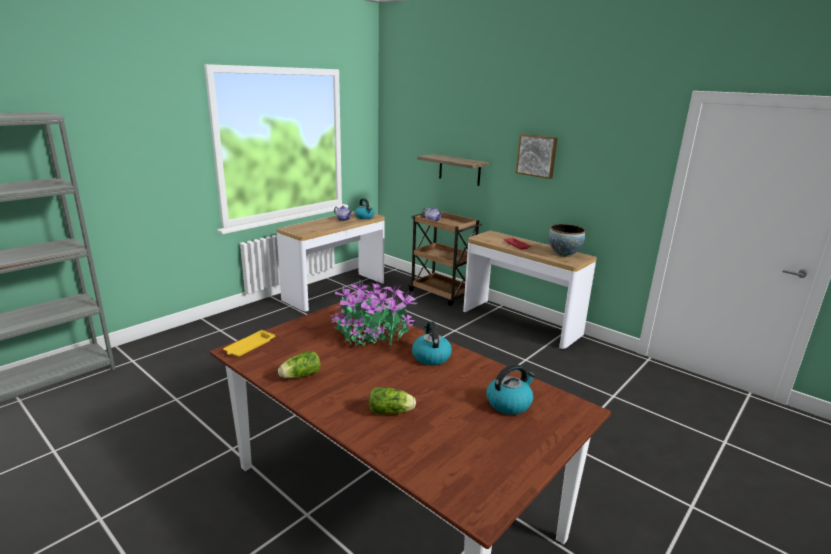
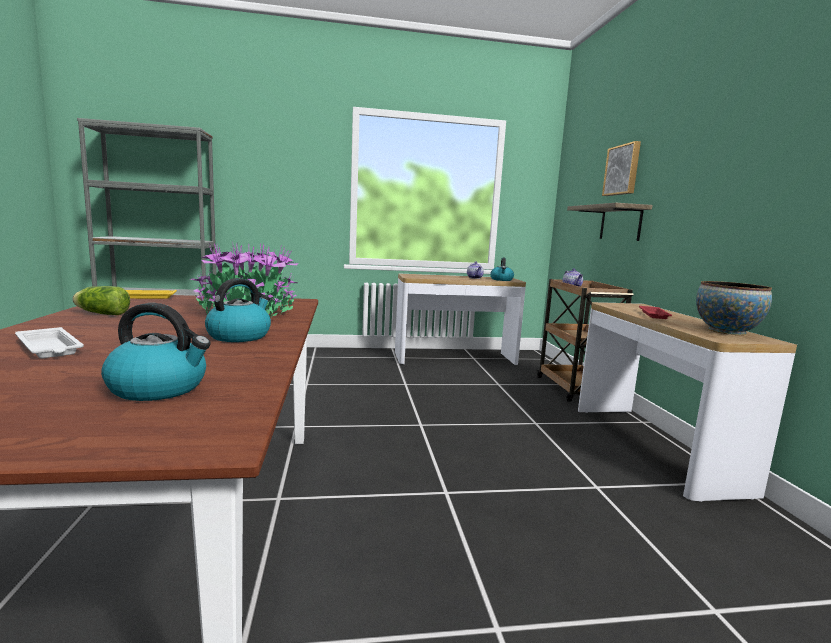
camera: 40 degrees right, 10 degrees down
(392, 411) = (49, 348): lettuce -> white tray
(537, 155) = (714, 178): picture -> picture (622, 170)

